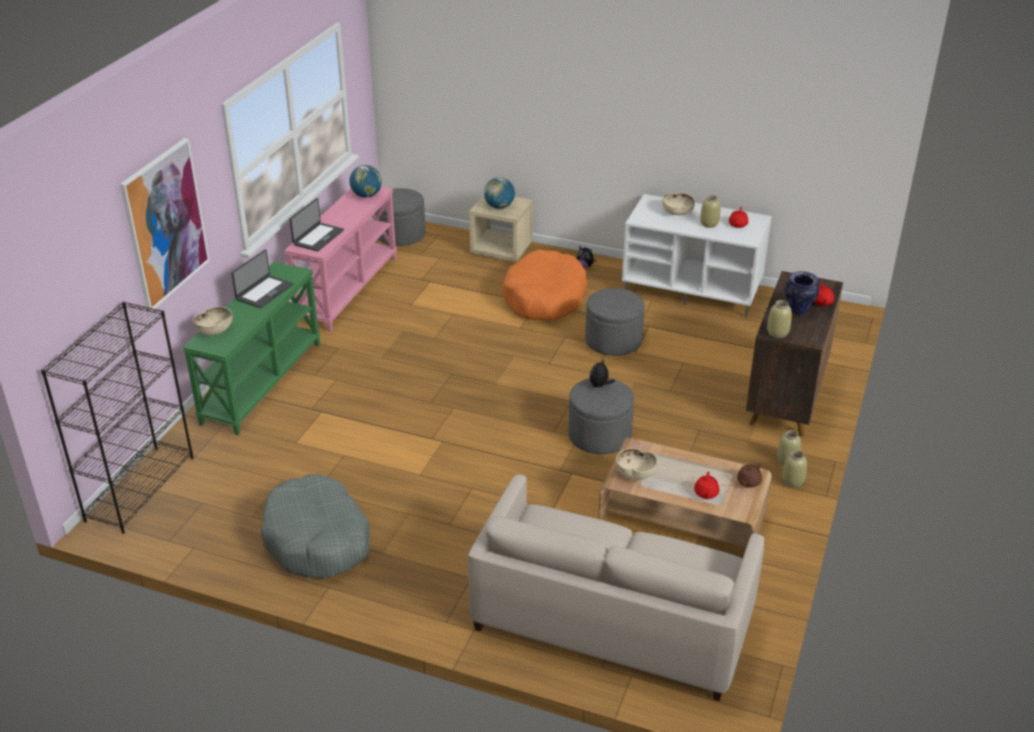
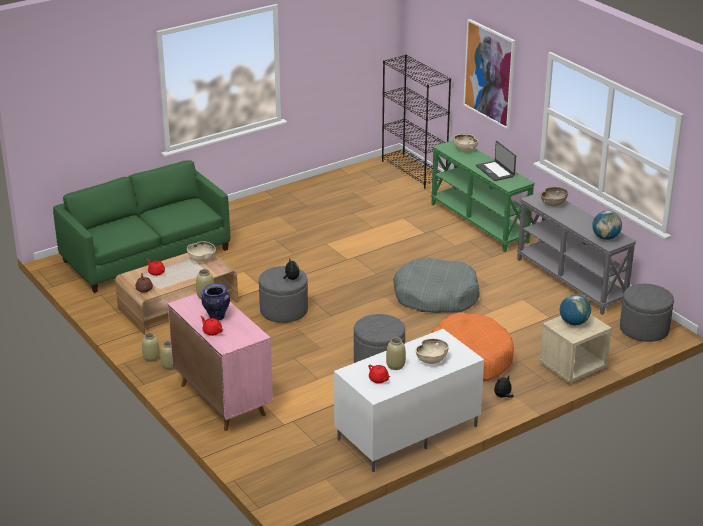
camera: 125 degrees right, 5 degrees down
(317, 539) = (311, 203): grey dog bed -> grey dog bed (436, 296)
(318, 237) = (553, 204): laptop -> brown bowl
(347, 289) = (571, 281): pink console table -> grey console table
(611, 621) = (146, 255): beige sofa -> green sofa
(786, 400) = (222, 399): brown cabinet -> pink cabinet

